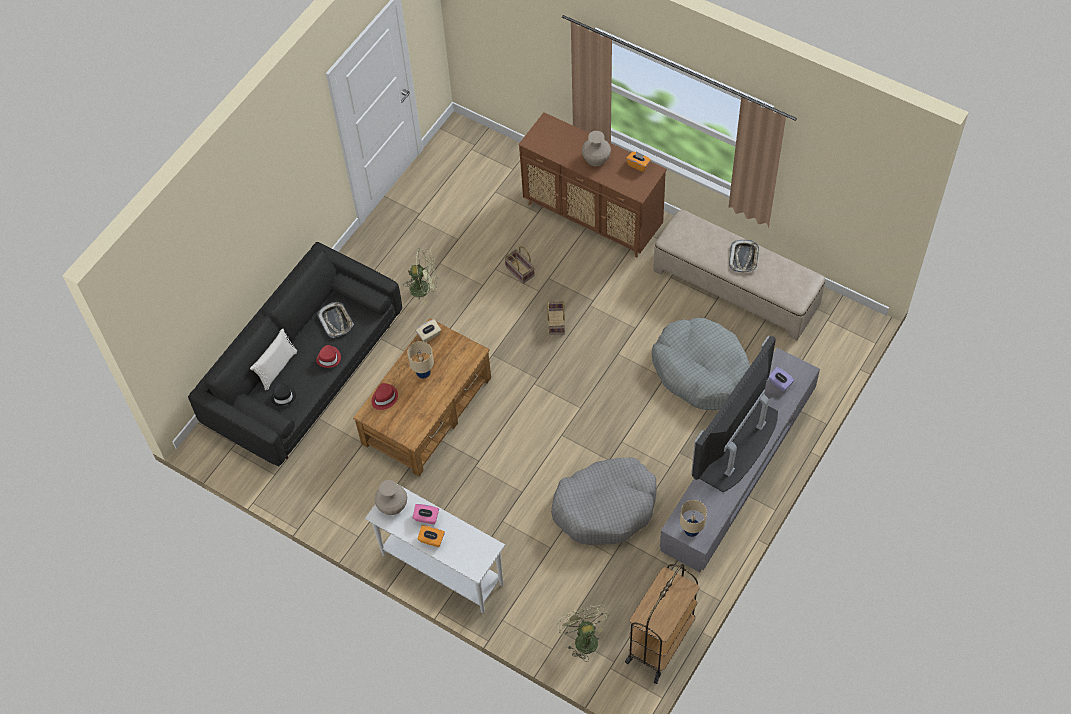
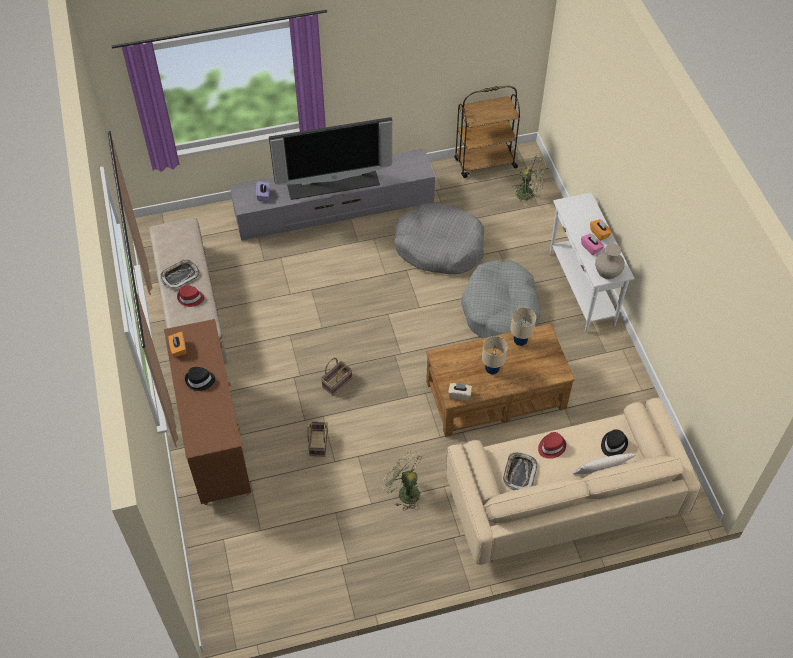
camera: 140 degrees left, 5 degrees down
(305, 373) = (563, 498): black sofa -> beige sofa
(384, 398) = (538, 375): red hat -> red hat (190, 298)
(583, 638) = (529, 194): green fan -> green fan turned 90 degrees counterclockwise
(596, 158) = (200, 380): beige vase -> black hat
(692, 531) = (417, 163): beige table lamp -> beige table lamp (520, 341)
(700, 370) = (283, 275): grey dog bed -> grey dog bed (501, 311)

